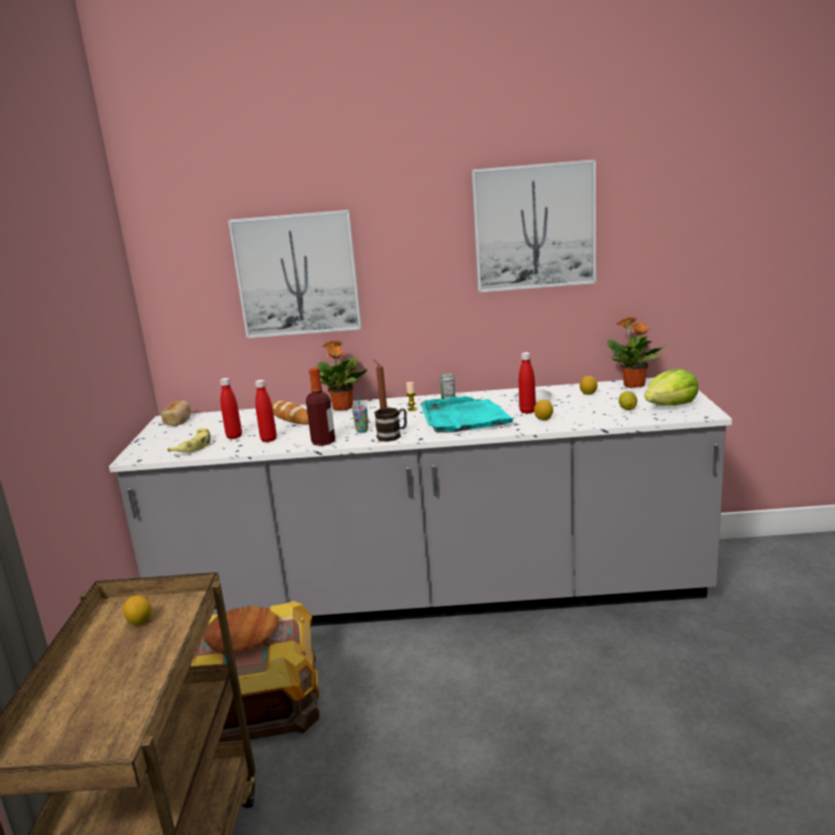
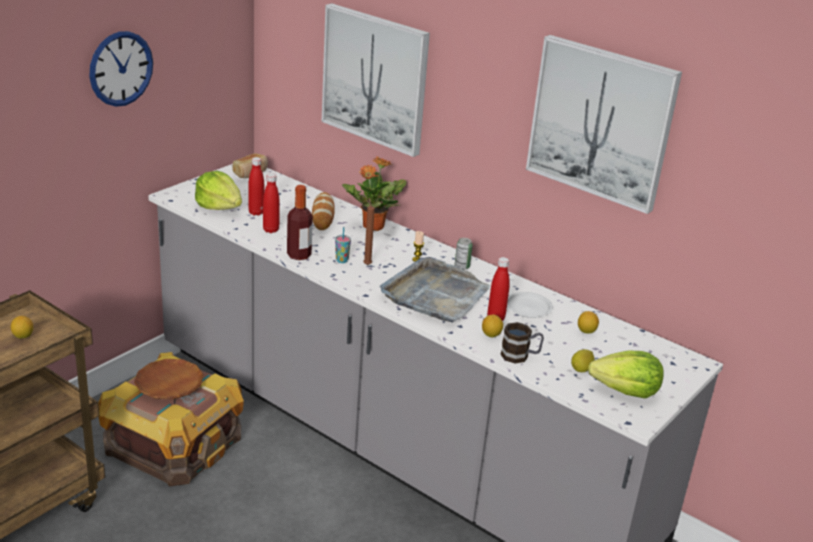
camera: 35 degrees right, 10 degrees up
(65, 321) = (121, 68): none -> wall clock
(193, 446) = (219, 206): banana -> lettuce
(393, 435) = (353, 279): mug -> mug (520, 356)
(464, 418) = (435, 294): turquoise tray -> grey tray
(634, 385) = (648, 347): potted plant -> none

